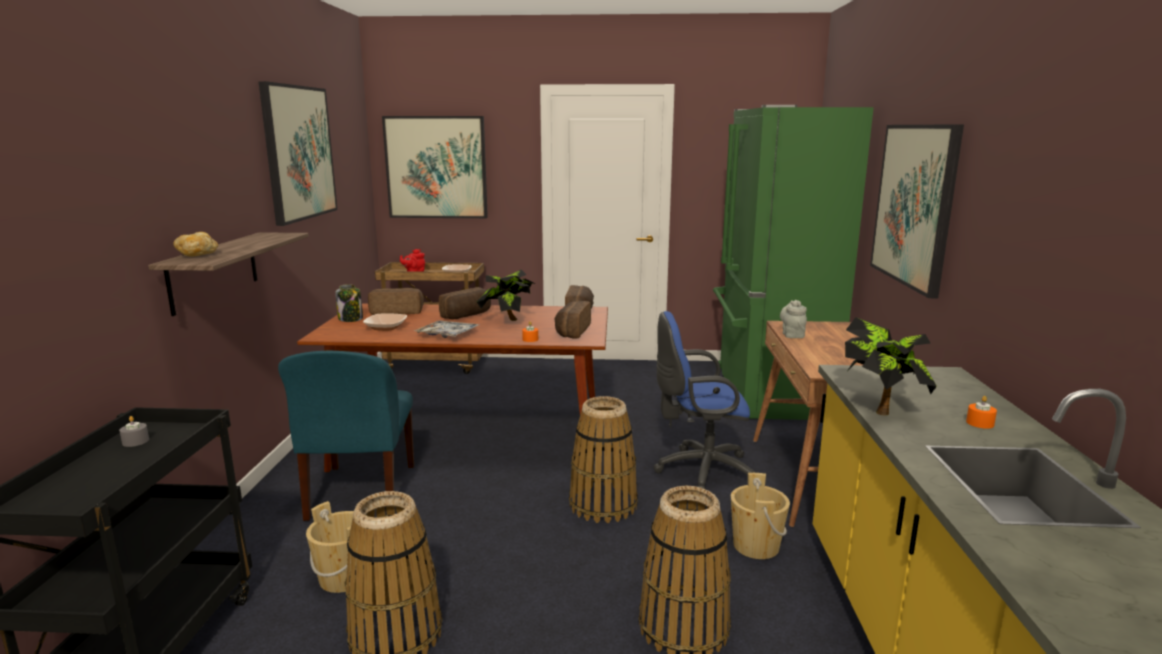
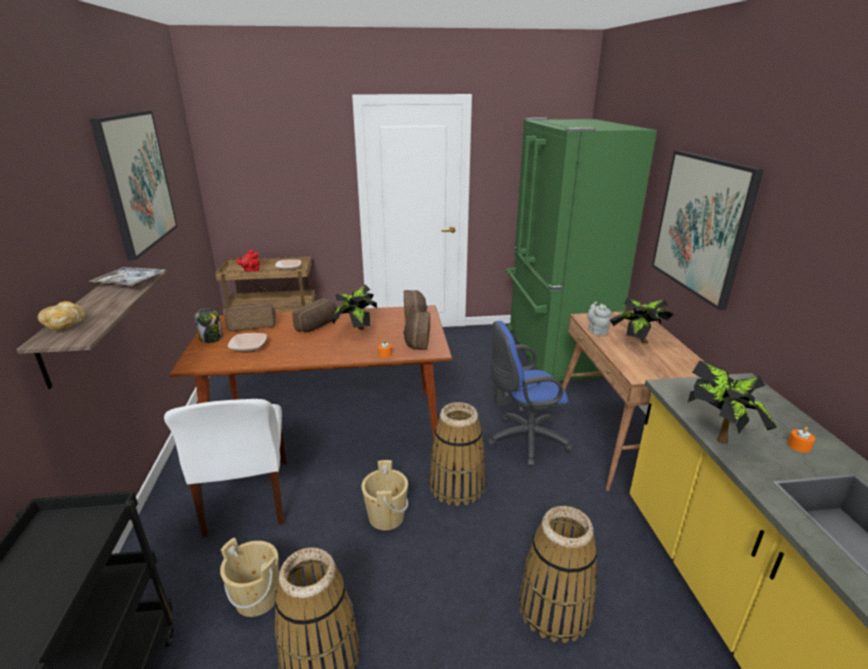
camera: 10 degrees left, 10 degrees up
(135, 441) = (45, 543): grey candle -> none
(361, 493) = (247, 498): blue chair -> white chair
(436, 167) = (260, 173): picture -> none
(447, 334) = (309, 353): tray -> tray (130, 282)
(756, 546) = (586, 514): beige bucket -> beige bucket (386, 516)
(839, 347) = (638, 343): none -> potted plant

